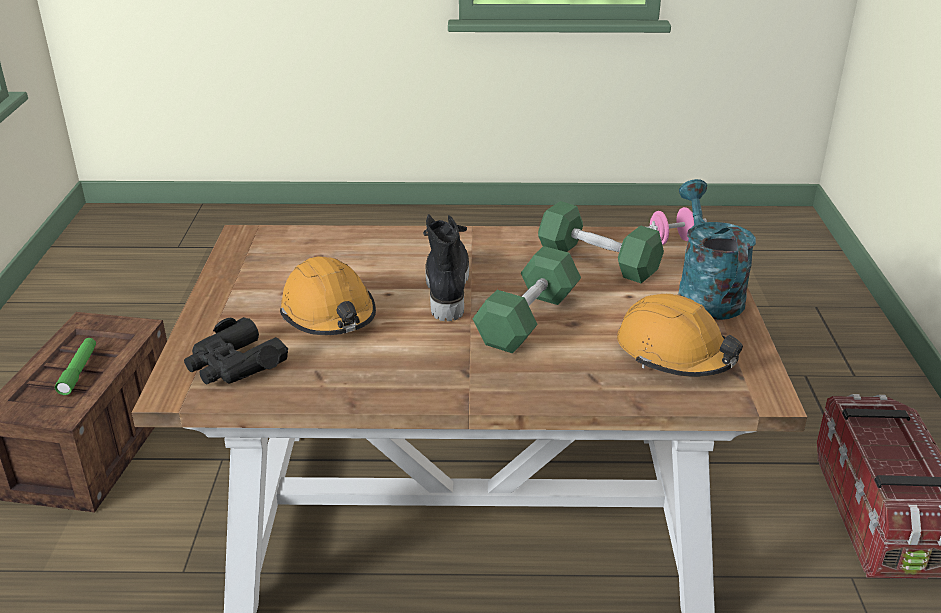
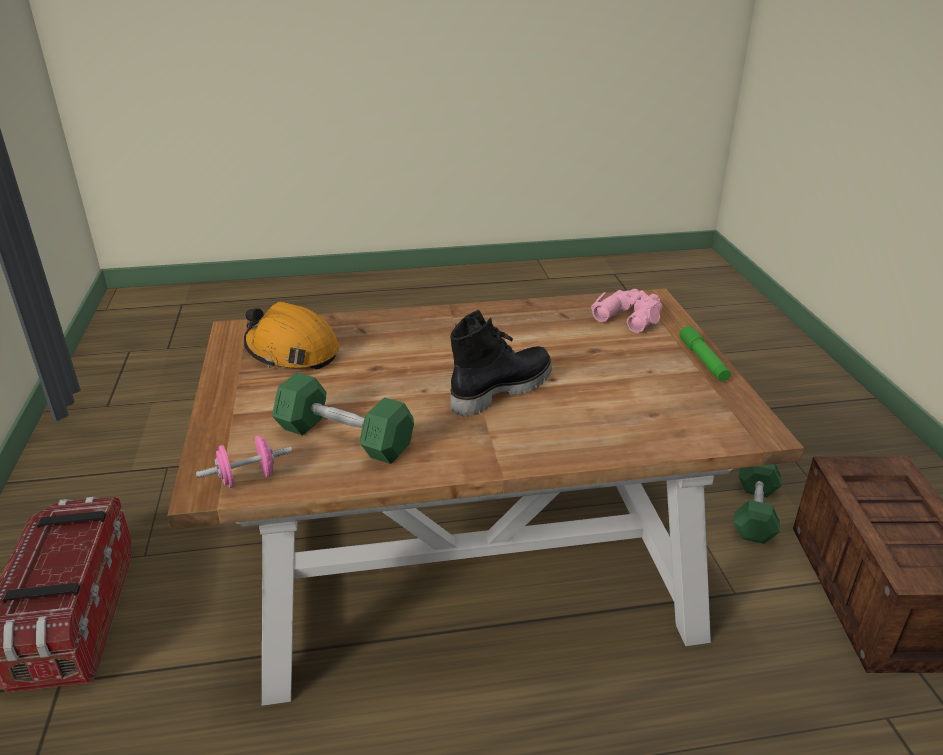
camera: 170 degrees right, 0 degrees up
(78, 371) = (891, 514): green flashlight -> green flashlight (703, 361)
(234, 364) = (629, 316): black binoculars -> pink binoculars
(329, 314) = (591, 356): orange hard hat -> none
(446, 288) = (500, 390): black boot -> black boot turned 120 degrees counterclockwise
(527, 319) = (416, 368): green dumbbell -> green dumbbell (755, 512)
(705, 293) = (239, 409): turquoise watering can -> none

